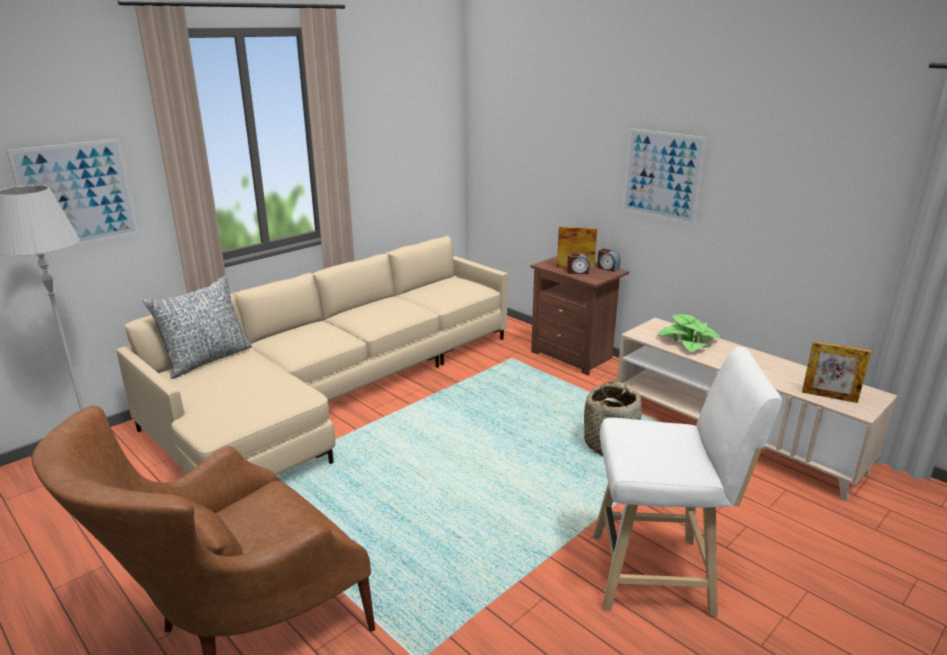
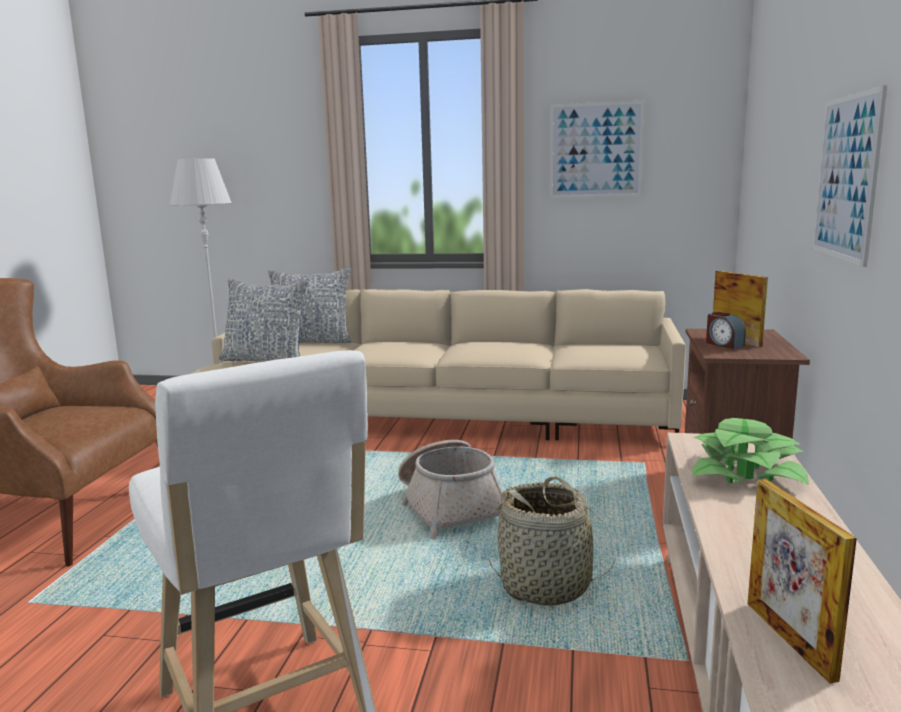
camera: 55 degrees right, 10 degrees down
(77, 195) = (268, 179): picture -> picture (595, 150)
(234, 392) = (266, 360): none -> pillow
(488, 435) = (450, 507): none -> basket
(607, 268) = (784, 350): alarm clock -> none

